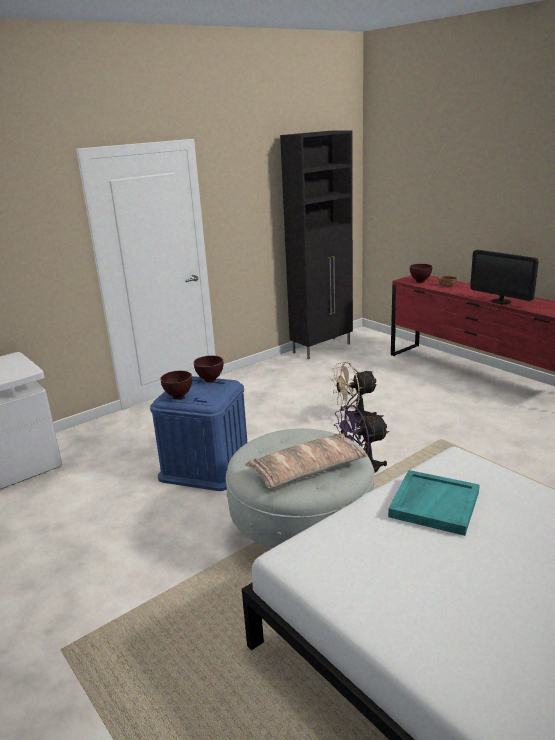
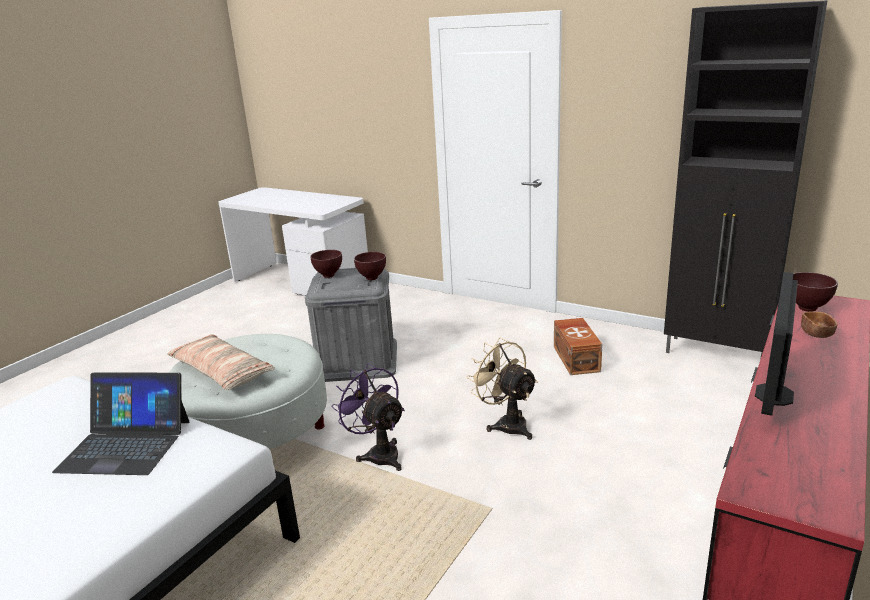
camera: 70 degrees right, 0 degrees up
(206, 465) = (357, 360): blue storage box -> grey storage box
(290, 383) = (577, 358): none -> brown storage box
(434, 504) = (126, 445): turquoise tray -> laptop

